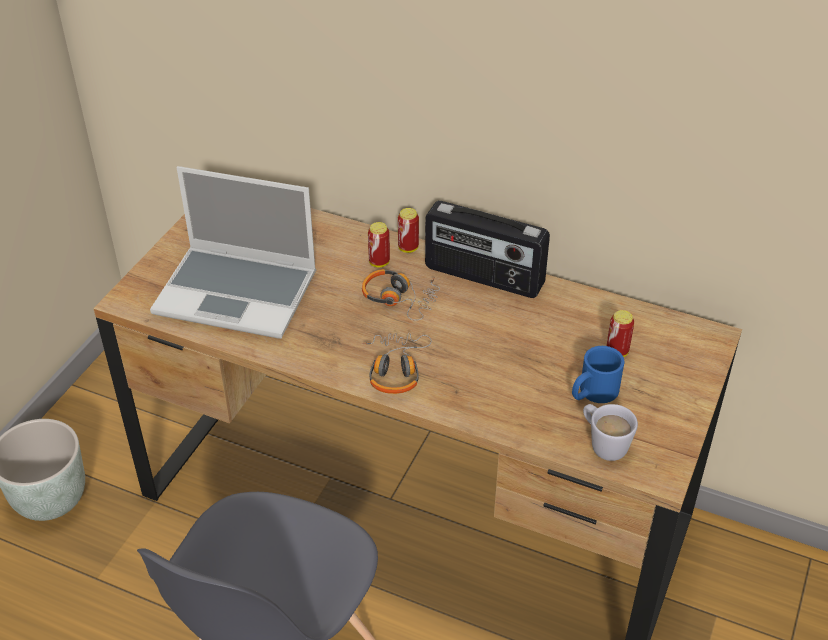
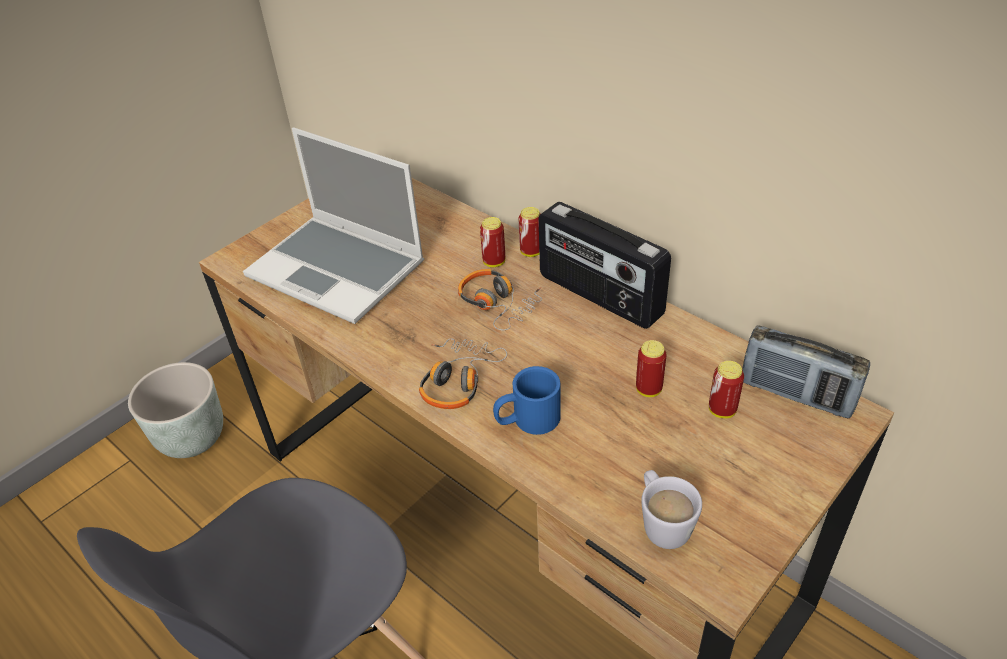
camera: 20 degrees right, 0 degrees up
(554, 347) = (648, 389): none -> can
(592, 393) = (673, 455): blue mug -> blue mug (527, 420)
(668, 329) = (796, 394): none -> radio

